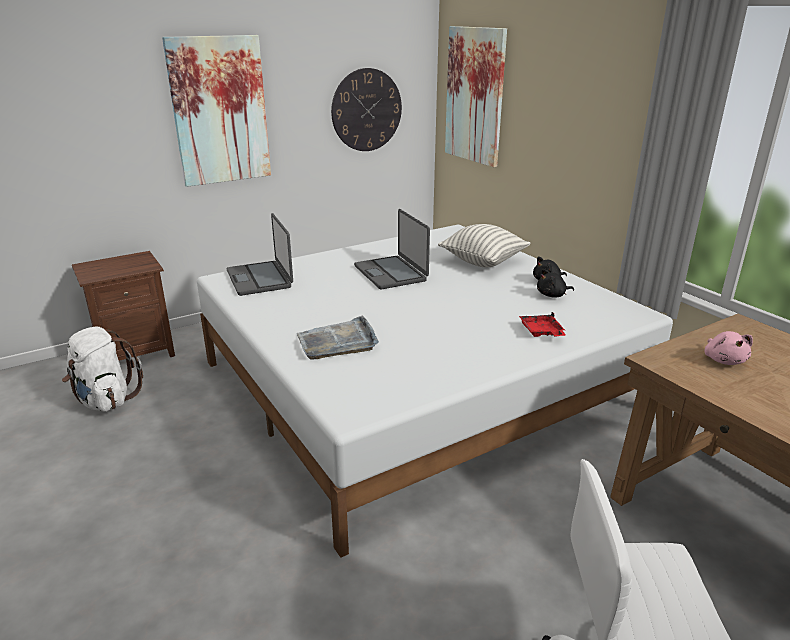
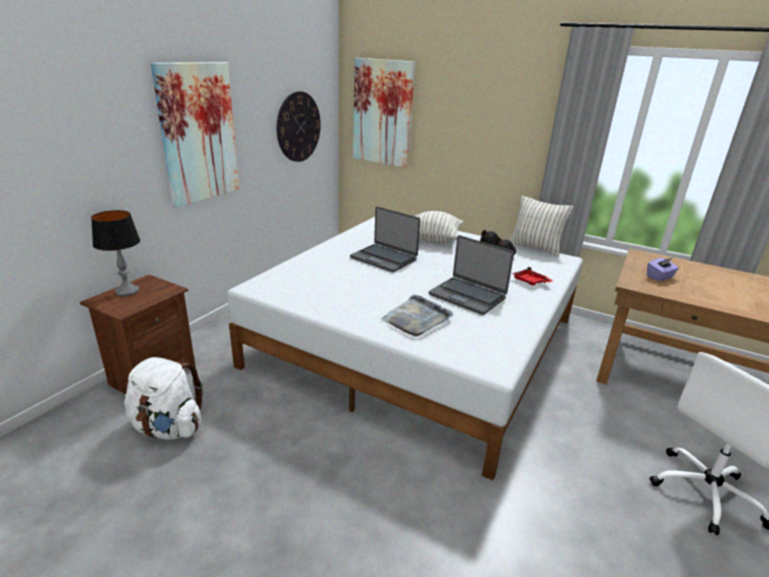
camera: 30 degrees left, 0 degrees up
(114, 262) = (127, 291): none -> table lamp
(260, 279) = (288, 281): laptop -> laptop (467, 296)
(612, 293) = (535, 248): none -> pillow
(724, 360) = (659, 277): pink plush toy -> purple tissue box

